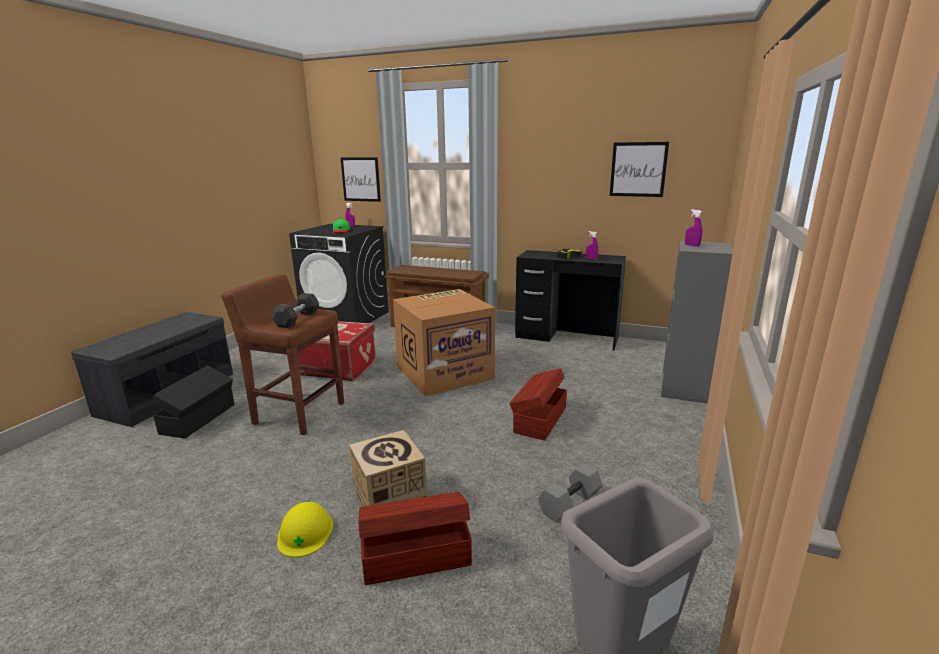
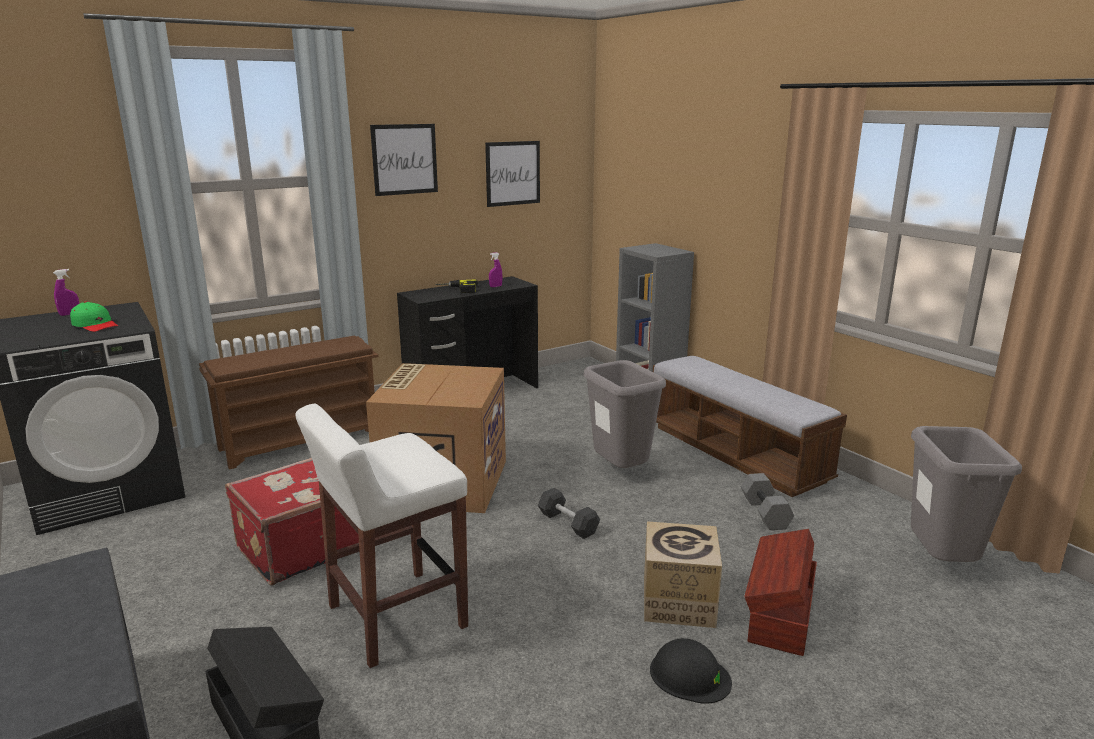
camera: 55 degrees left, 0 degrees up
(297, 319) = (412, 458): grey dumbbell -> grey dumbbell (568, 523)
(298, 413) = (394, 617): brown stool -> white stool
(305, 532) = (689, 675): yellow hard hat -> black hard hat
(361, 179) = (67, 221): picture -> picture (404, 159)
(539, 420) = (621, 473): brown storage box -> grey trash can
(655, 457) = (735, 453): none -> bench
(692, 245) = (646, 250): purple spray bottle -> none

